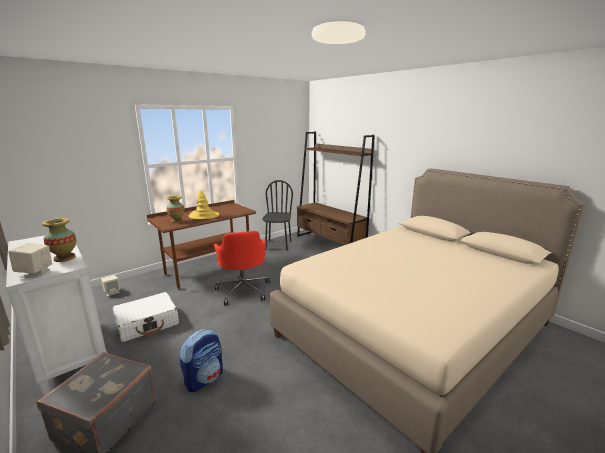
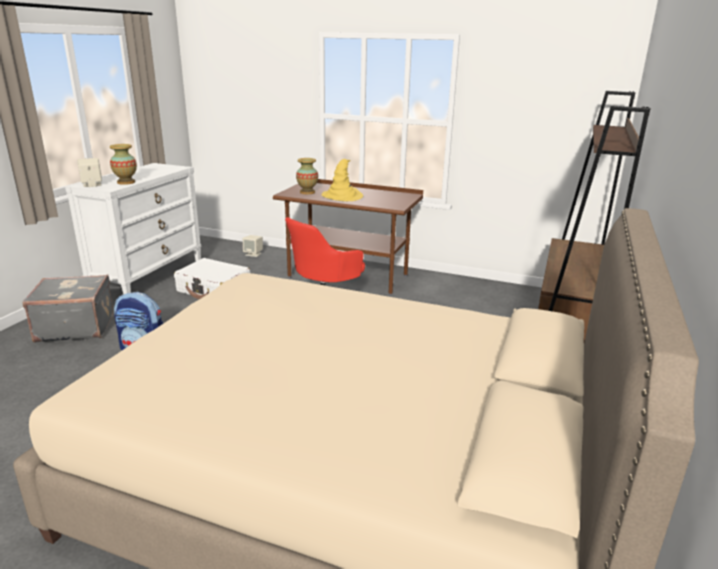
camera: 60 degrees right, 5 degrees up
(278, 245) = (484, 293): black chair -> none

